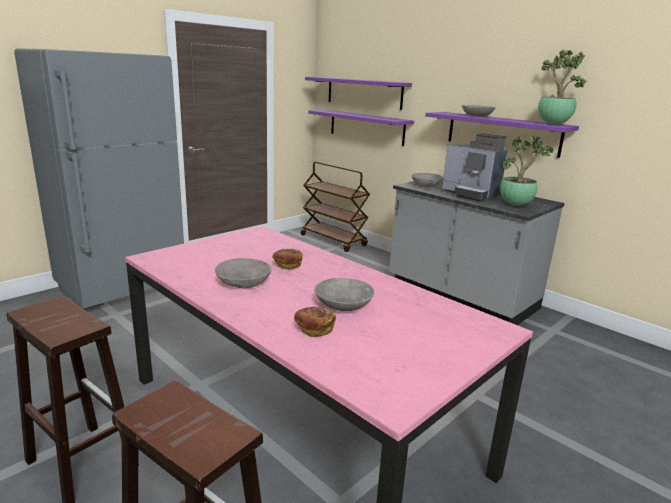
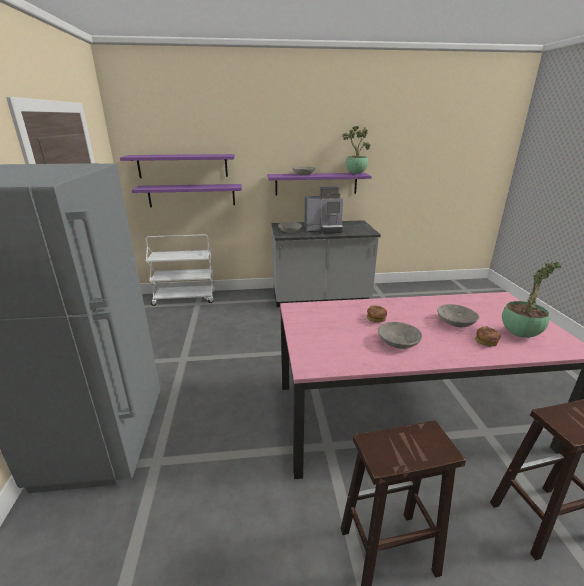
camera: 50 degrees left, 5 degrees up
(333, 240) = (185, 298): brown cart -> white cart
(516, 205) = (357, 229): potted plant -> potted plant (519, 334)

